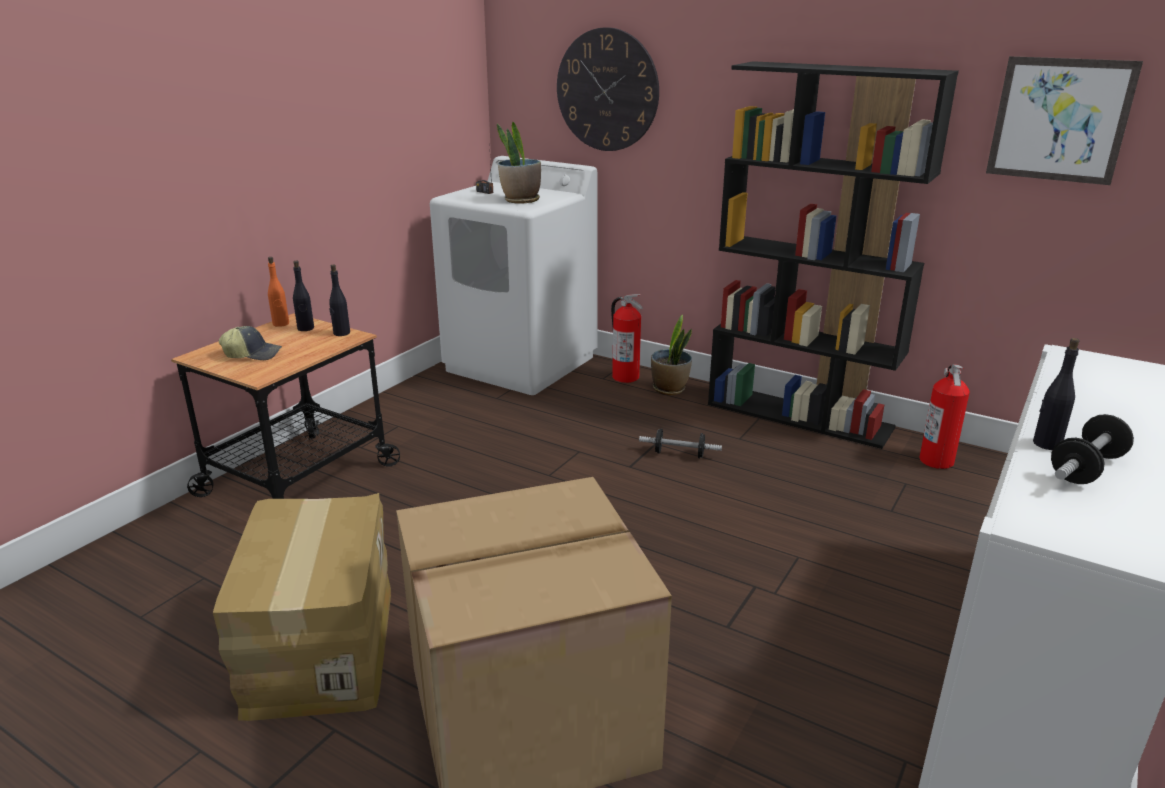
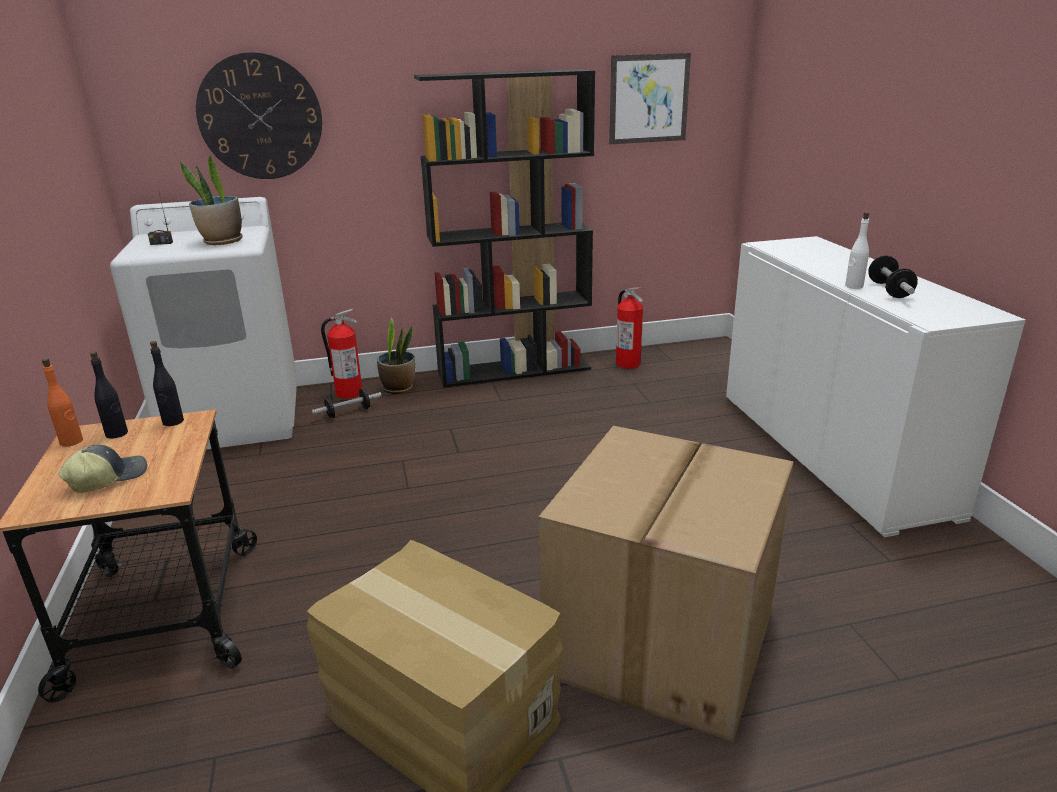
camera: 45 degrees left, 0 degrees up
(679, 454) = (478, 428): dumbbell -> dumbbell (348, 412)
(1046, 444) = (853, 286): black bottle -> white bottle

